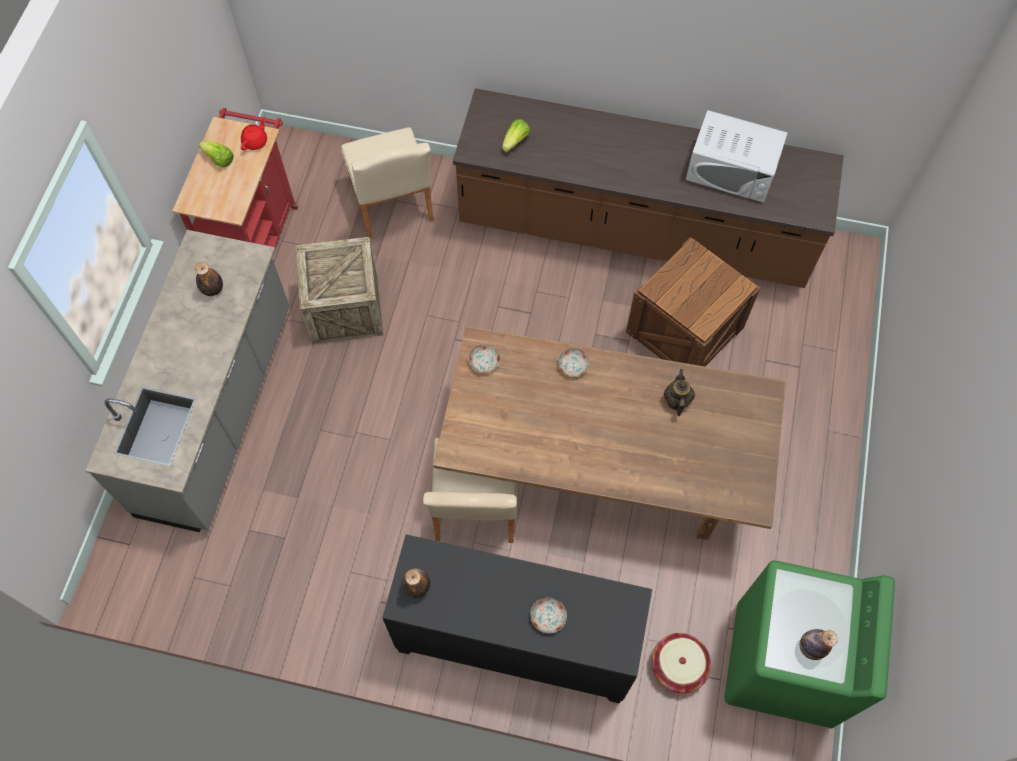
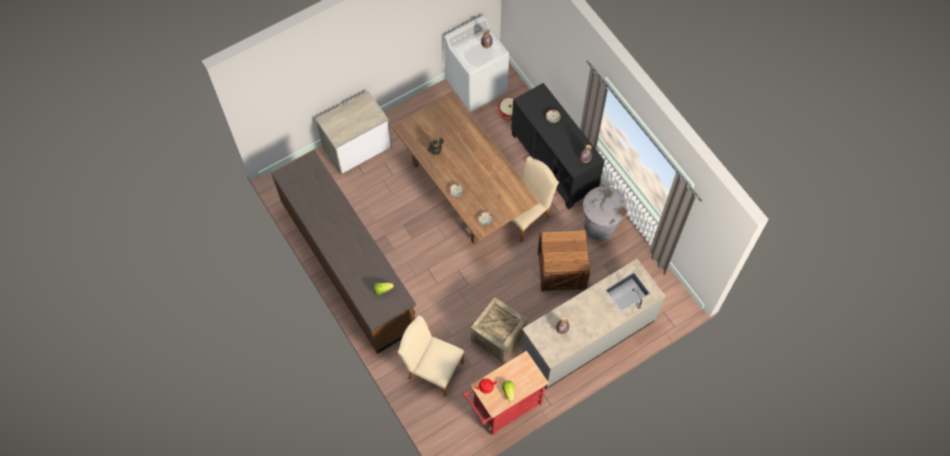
camera: 135 degrees left, 0 degrees up
(343, 597) = (600, 226): none -> grey trash can
(393, 206) = (432, 368): beige chair -> beige chair turned 90 degrees counterclockwise
(684, 331) = (379, 209): crate -> crate (561, 270)
(731, 170) = (318, 203): white microwave -> none
(782, 665) = (476, 86): green washing machine -> white washing machine
(821, 390) = (357, 147): none -> dresser

